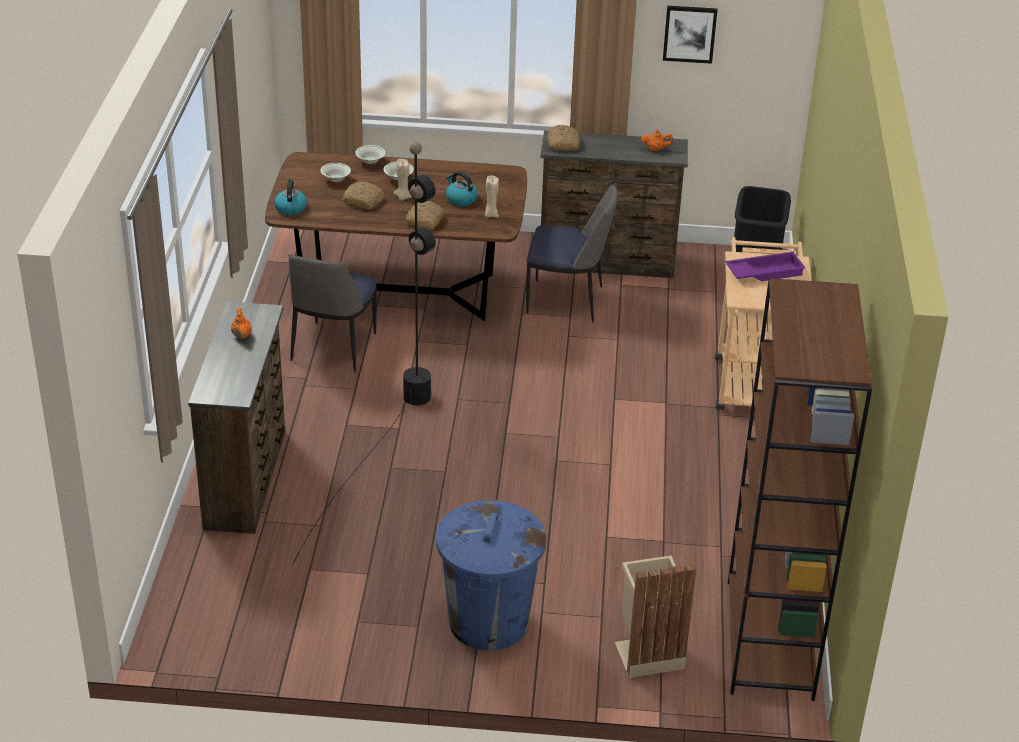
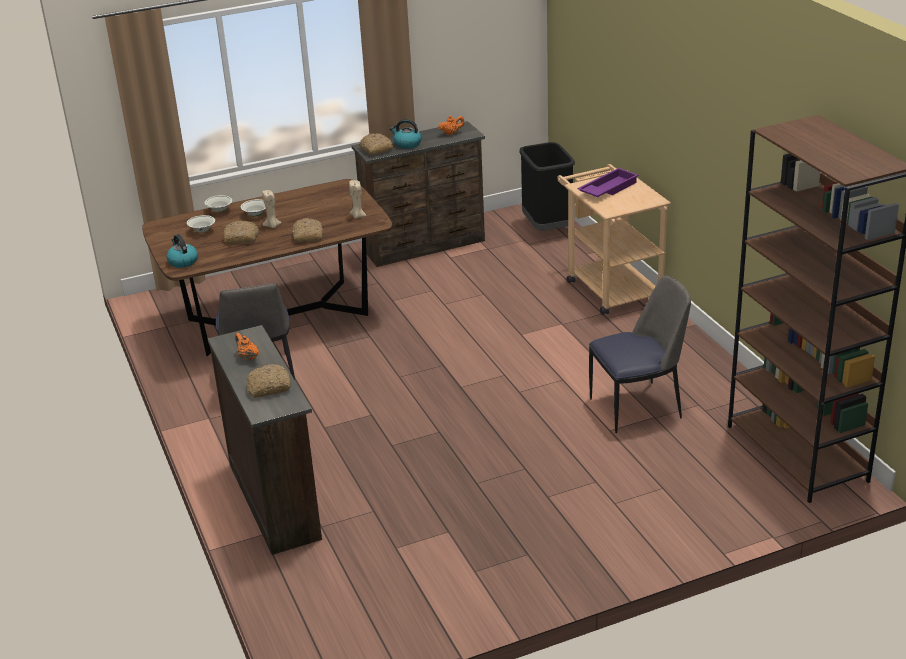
camera: 25 degrees left, 5 degrees down
(232, 372) = (268, 387): none -> bread
(382, 440) = (365, 428): black floor lamp -> none
(461, 199) = (322, 213): kettle -> kettle (407, 144)
(488, 622) = (580, 527): blue trash can -> none
(567, 301) = (420, 281): chair -> chair (638, 407)
(647, 653) = (721, 499): beige trash can -> none
(689, 33) = (449, 31): picture -> none

